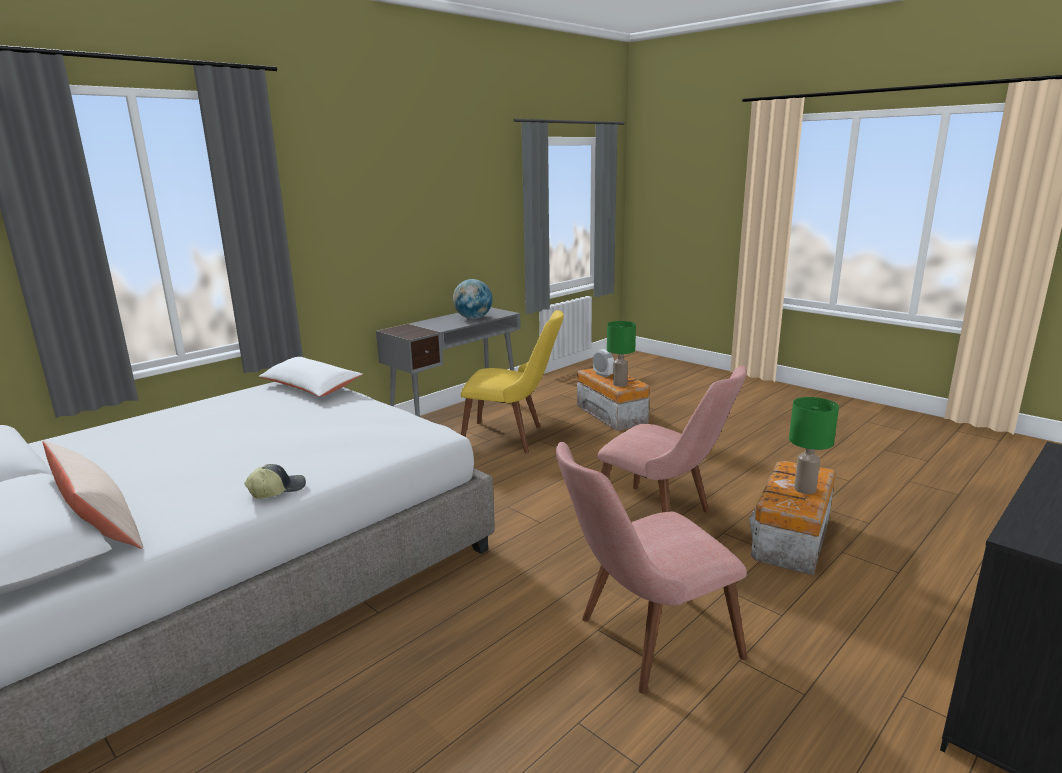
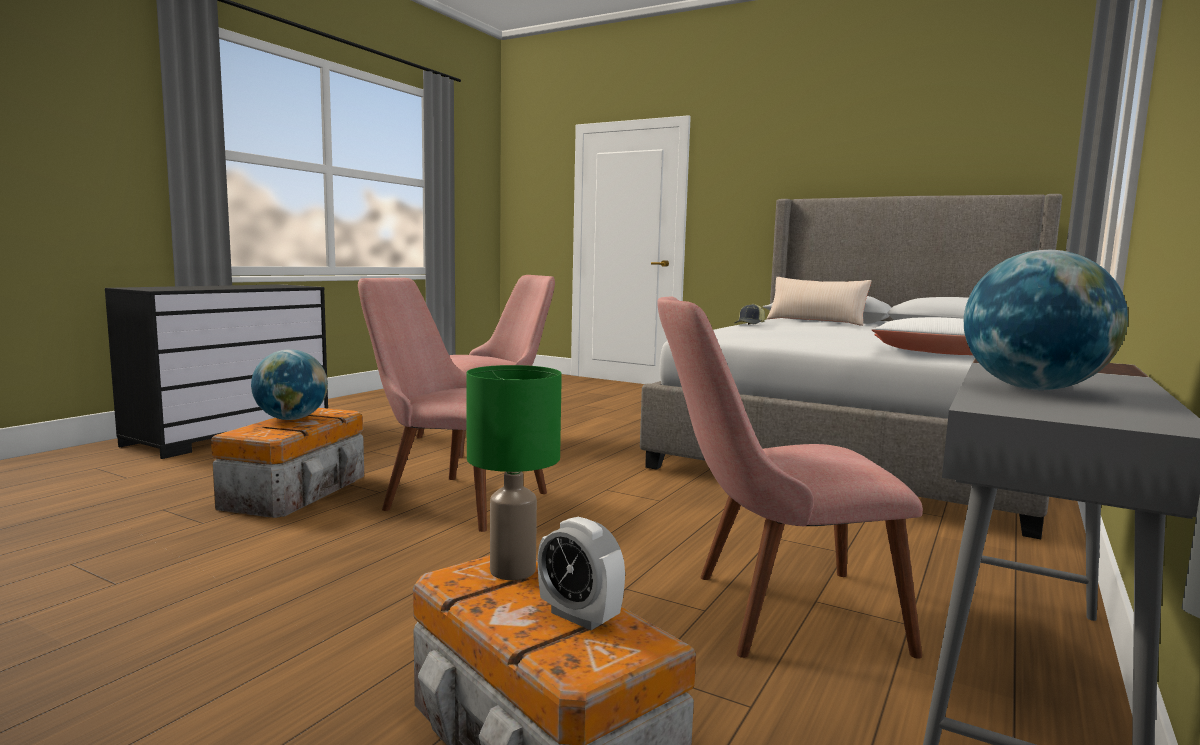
camera: 165 degrees right, 10 degrees down
(513, 437) = (769, 612): yellow chair -> pink chair
(804, 489) = (291, 419): green table lamp -> globe

